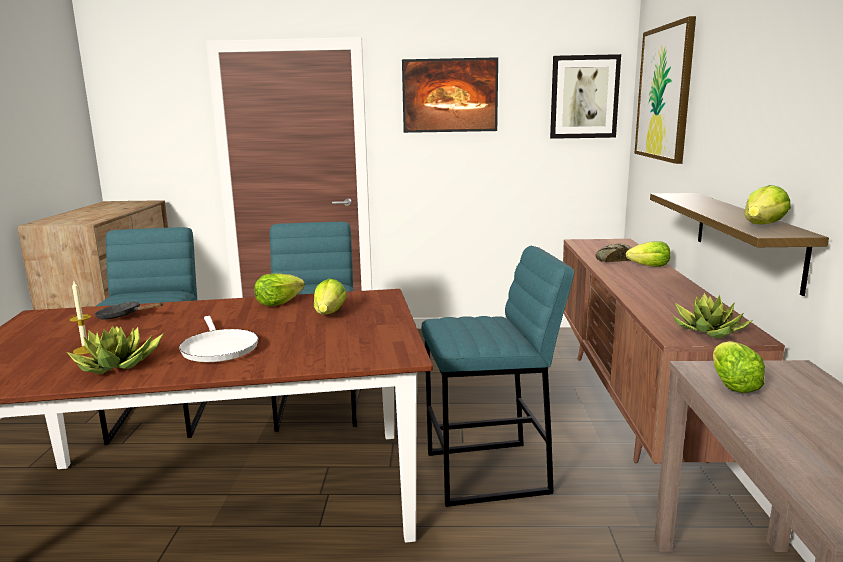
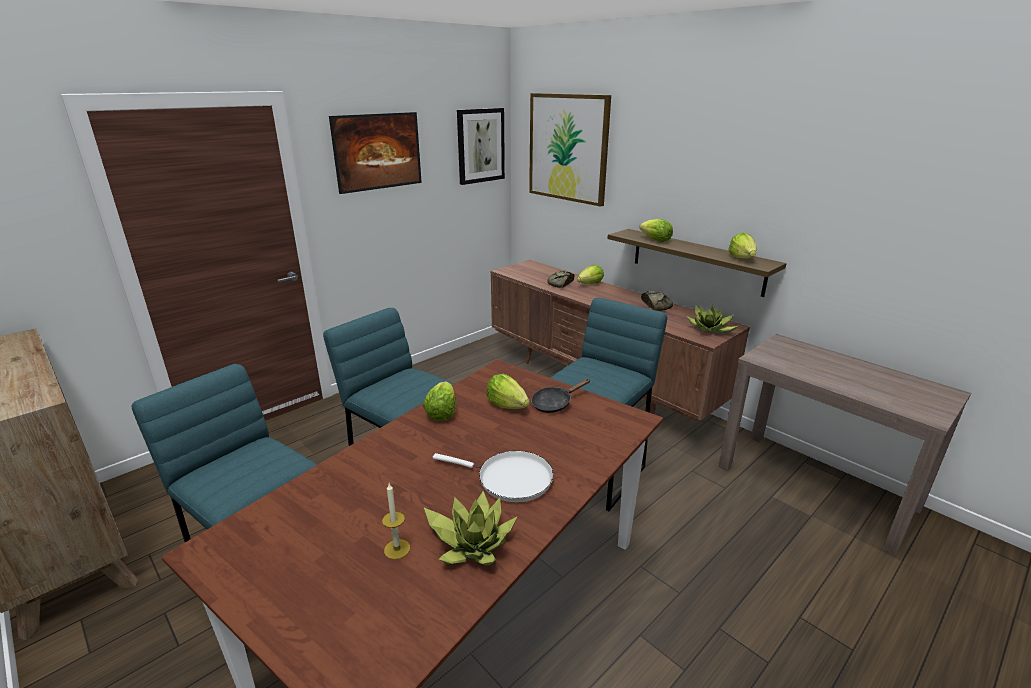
camera: 45 degrees left, 10 degrees up
(124, 316) = (328, 496): black frying pan -> black frying pan (554, 404)
(690, 297) = (656, 305): none -> bread
(732, 385) = (785, 363): lettuce -> lettuce (655, 240)

